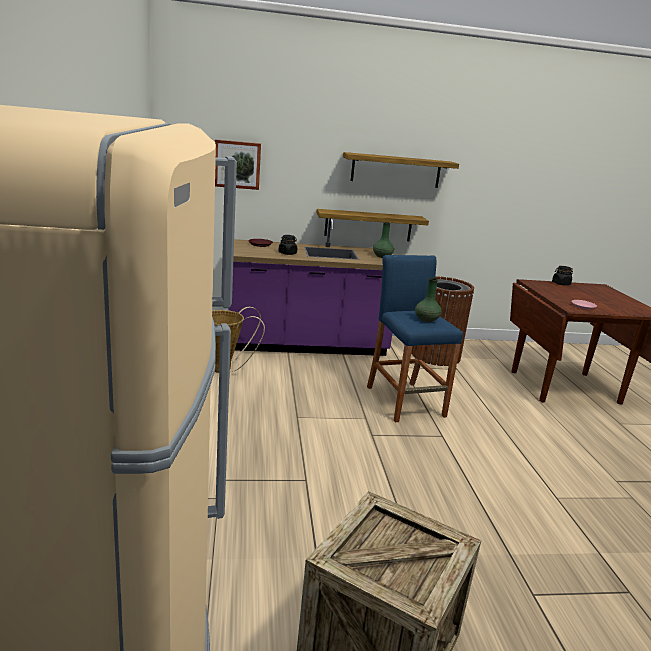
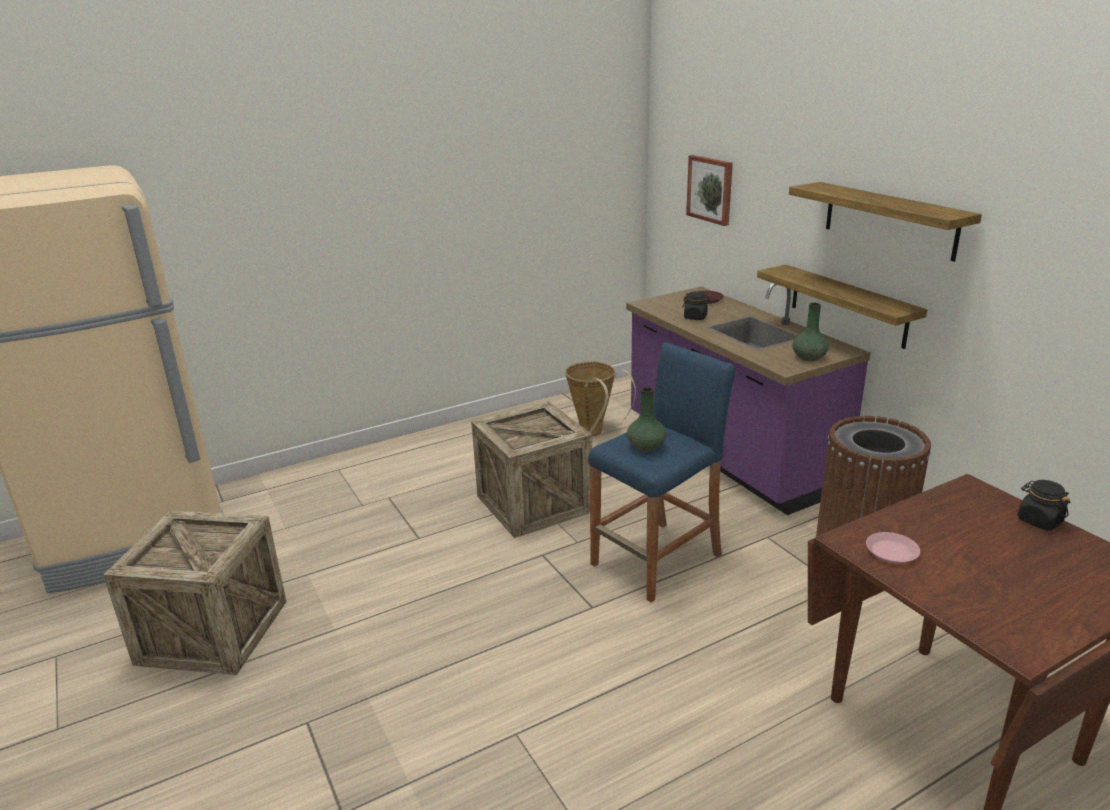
camera: 70 degrees right, 5 degrees up
(301, 418) = (534, 504): none -> crate

